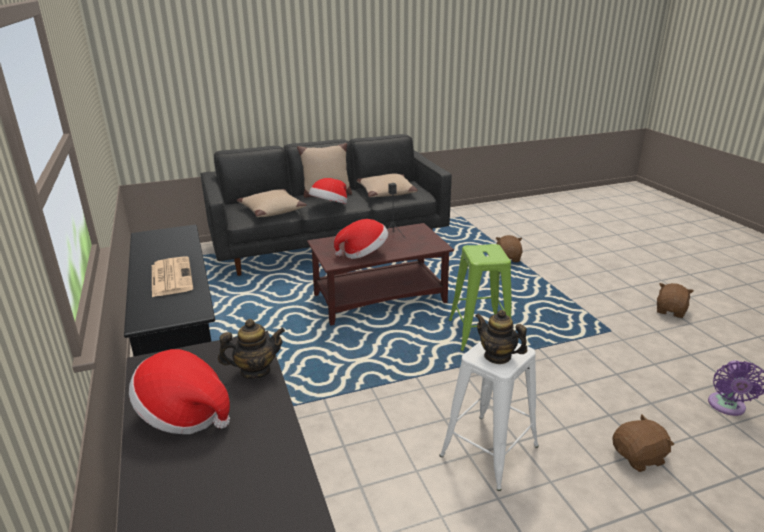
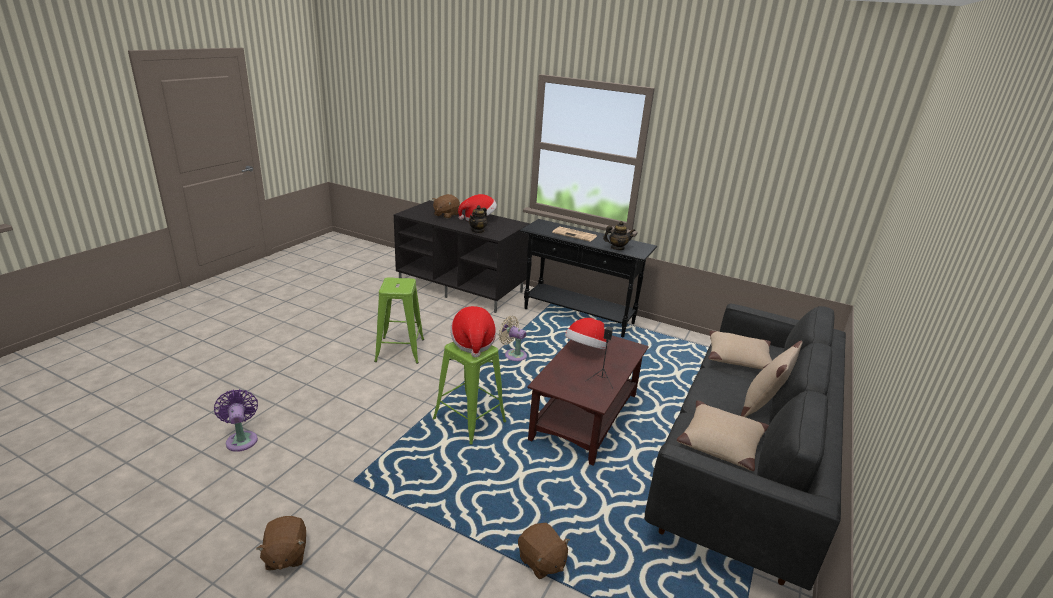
camera: 135 degrees right, 0 degrees up
(330, 207) = (712, 385): hat -> hat (473, 343)
(355, 376) = (513, 355): none -> beige fan
(490, 450) = (399, 350): white stool -> green stool
(497, 356) = (397, 283): teapot -> teapot (617, 248)
(639, 457) = (311, 378): brown plush toy -> brown plush toy (446, 215)

